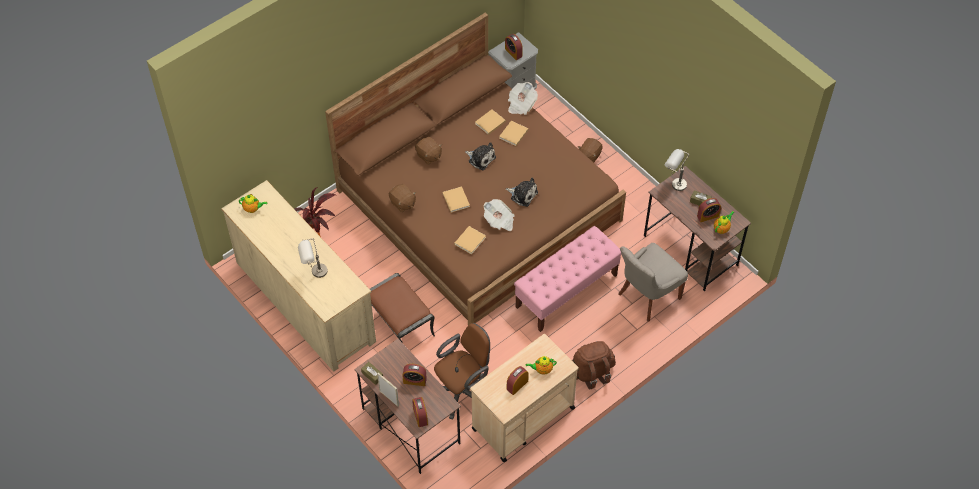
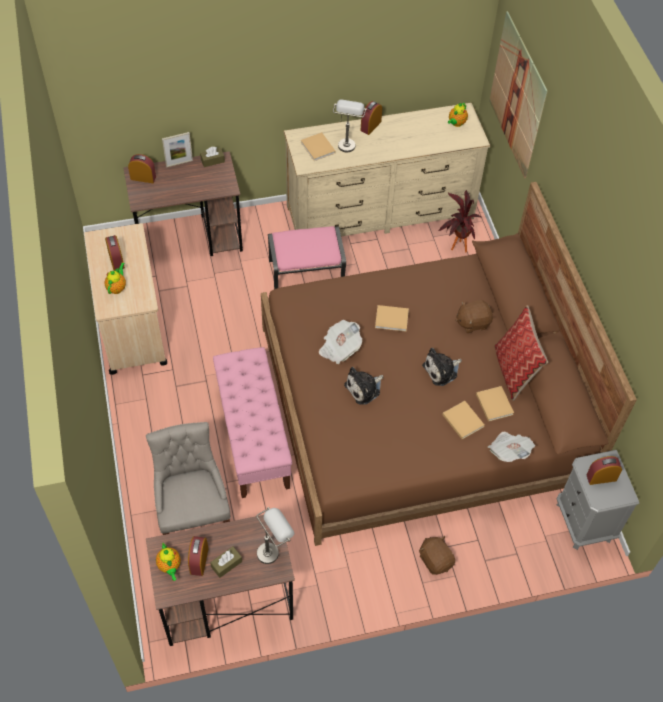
camera: 115 degrees right, 0 degrees up
(261, 128) = (517, 96): none -> picture
(399, 324) = (307, 273): brown ottoman -> pink ottoman
(402, 203) = (416, 273): brown plush toy -> none
(414, 380) = (183, 188): alarm clock -> alarm clock (370, 126)
(456, 121) = (514, 371): none -> pillow
(463, 391) = (197, 292): brown office chair -> none
(470, 240) = (327, 308): beige book -> beige book (318, 148)
(591, 373) = (139, 409): brown backpack -> none

